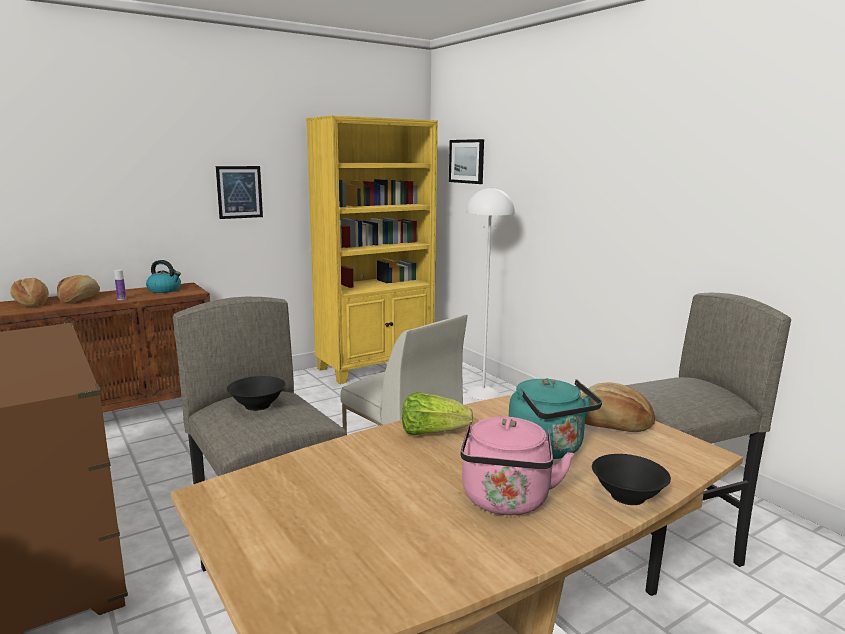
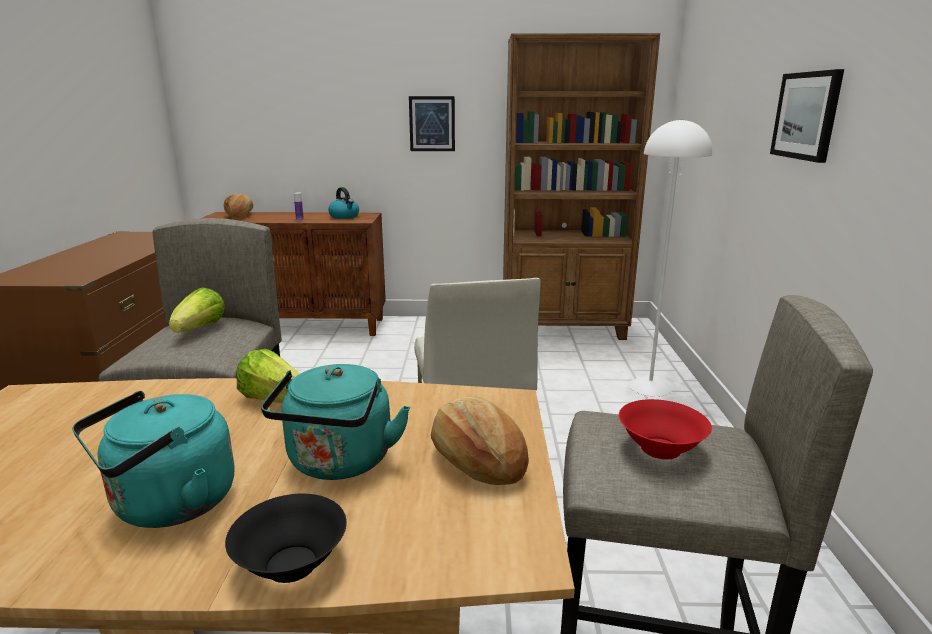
camera: 35 degrees right, 5 degrees up
(79, 299) = (273, 216): bread -> none
(258, 405) = (200, 329): black bowl -> lettuce
(376, 366) = (563, 329): yellow bookcase -> brown bookcase
(467, 161) = (700, 87): picture -> picture (806, 115)
(506, 502) = (168, 505): pink kettle -> turquoise kettle
(678, 392) = (661, 449): none -> red bowl

